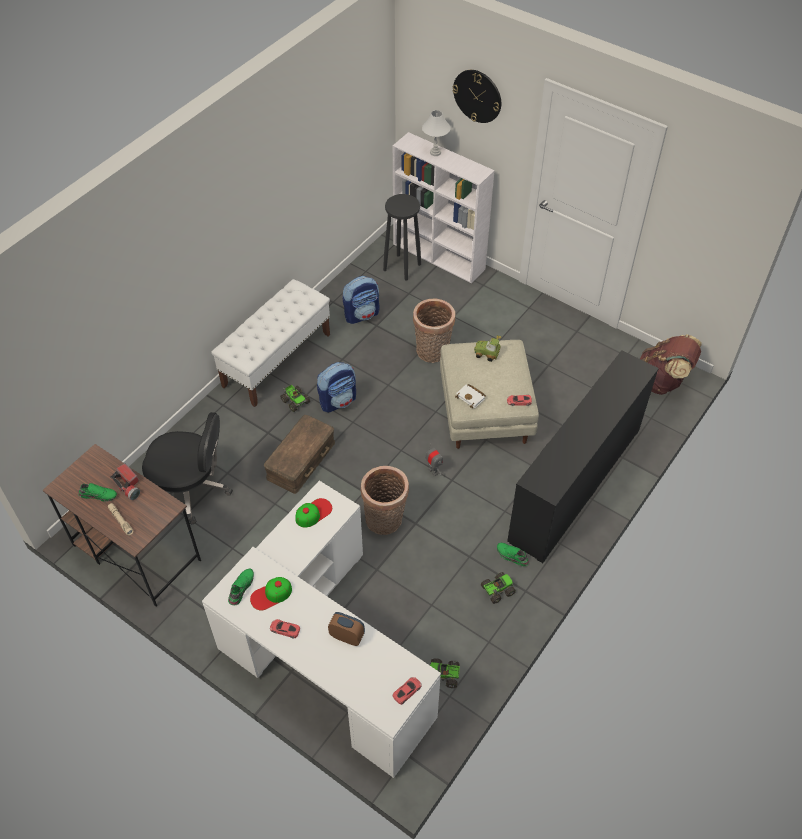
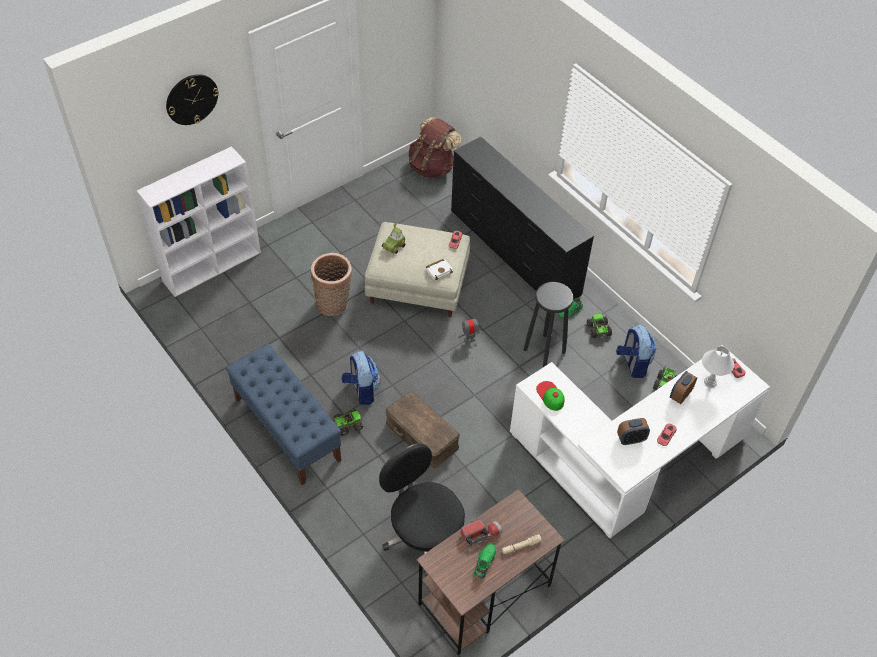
camera: 75 degrees left, 0 degrees up
(191, 489) = (423, 534): black office chair -> black office chair turned 60 degrees counterclockwise
(240, 588) = (619, 460): green shoe -> none
(271, 595) = (631, 439): cap -> alarm clock
(277, 360) = (287, 429): white bench -> blue bench
(362, 314) = (259, 345): backpack -> backpack (633, 364)
(385, 521) = (510, 386): basket -> none
(402, 267) = (211, 298): black stool -> black stool (545, 350)
(435, 152) = (181, 179): white table lamp -> white table lamp (710, 382)

